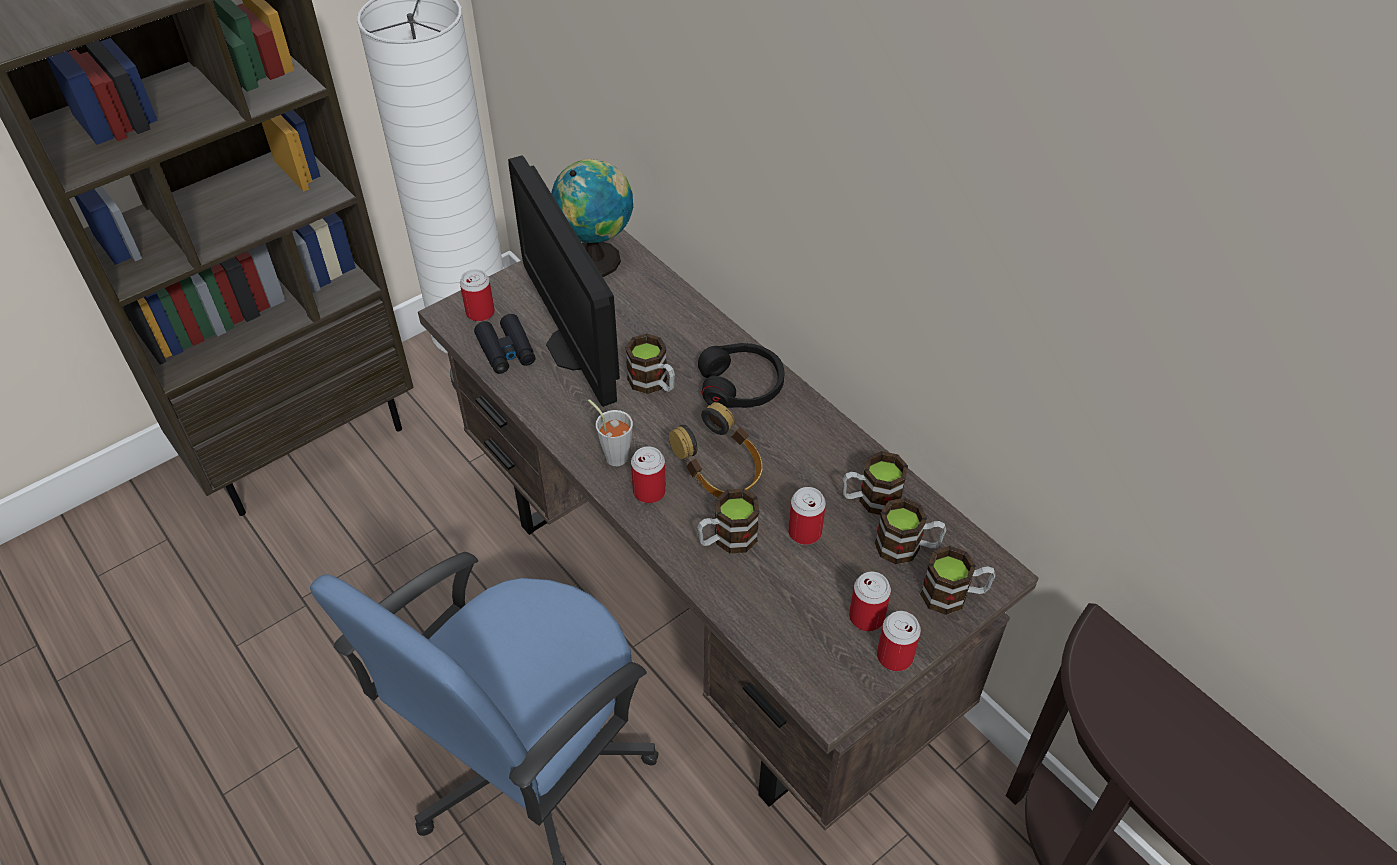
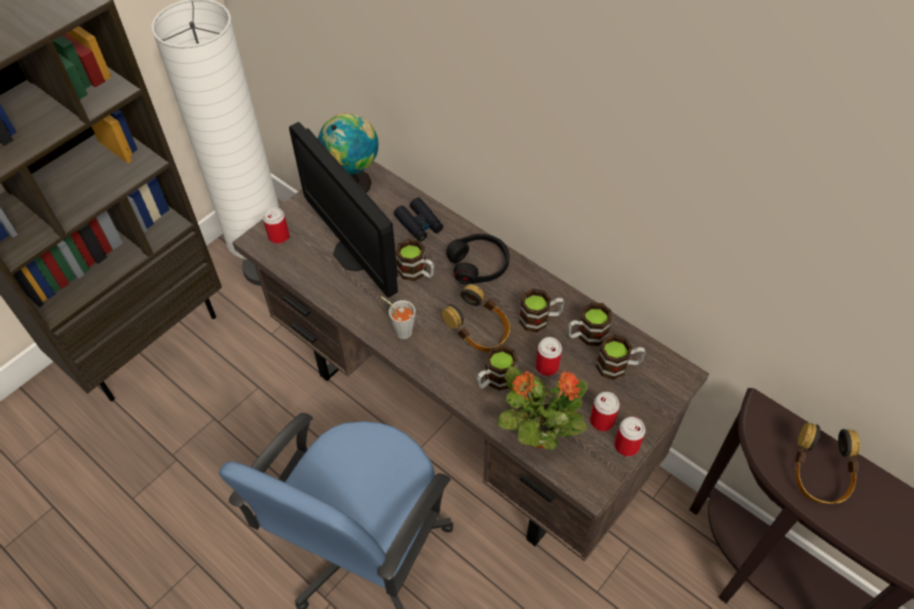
camera: 10 degrees left, 5 degrees up
(506, 351) = (305, 263): black binoculars -> black binoculars (419, 224)
(649, 491) = (433, 354): can -> none
(770, 620) = (537, 434): none -> potted plant
(954, 595) = (656, 395): mug -> mug (540, 319)
(1169, 741) = (818, 475): none -> headphones

